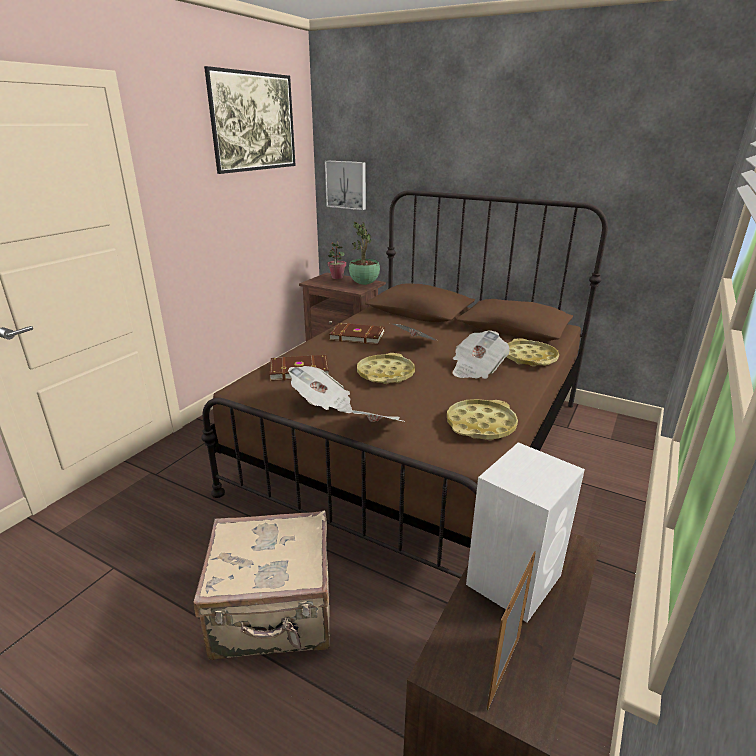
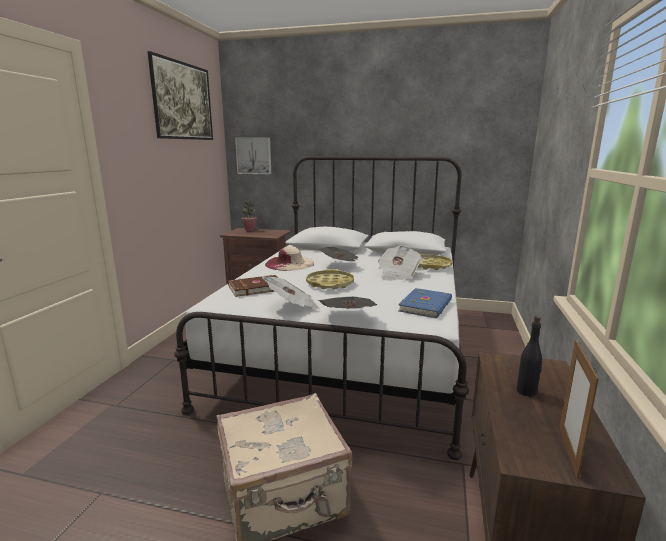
camera: 15 degrees left, 10 degrees down
(357, 336) = (289, 263): brown book -> beige hat
(364, 284) = (275, 232): potted plant -> none
(419, 444) = (349, 349): brown bed -> white bed
(481, 425) = (426, 305): yellow tray -> blue book
(515, 578) = (526, 391): white speaker -> black bottle

